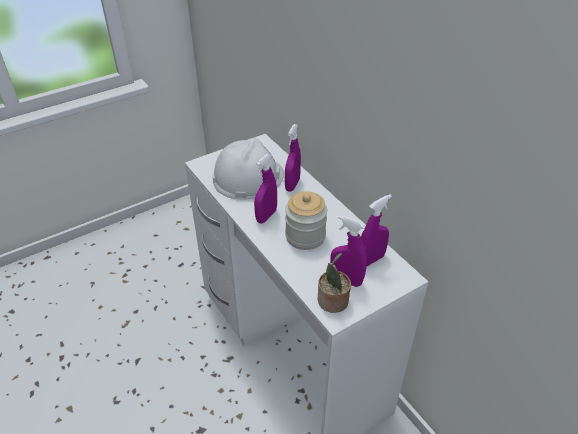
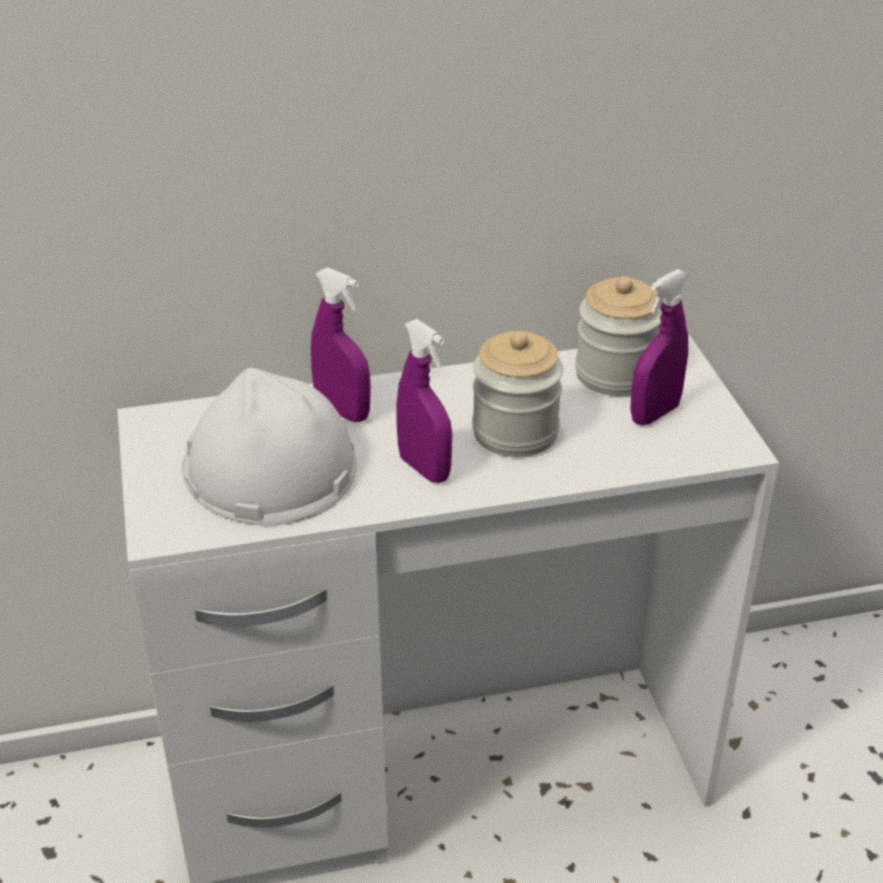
camera: 70 degrees left, 5 degrees down
(333, 302) = (703, 442): potted plant -> none
(371, 260) = (615, 374): purple spray bottle -> jar

